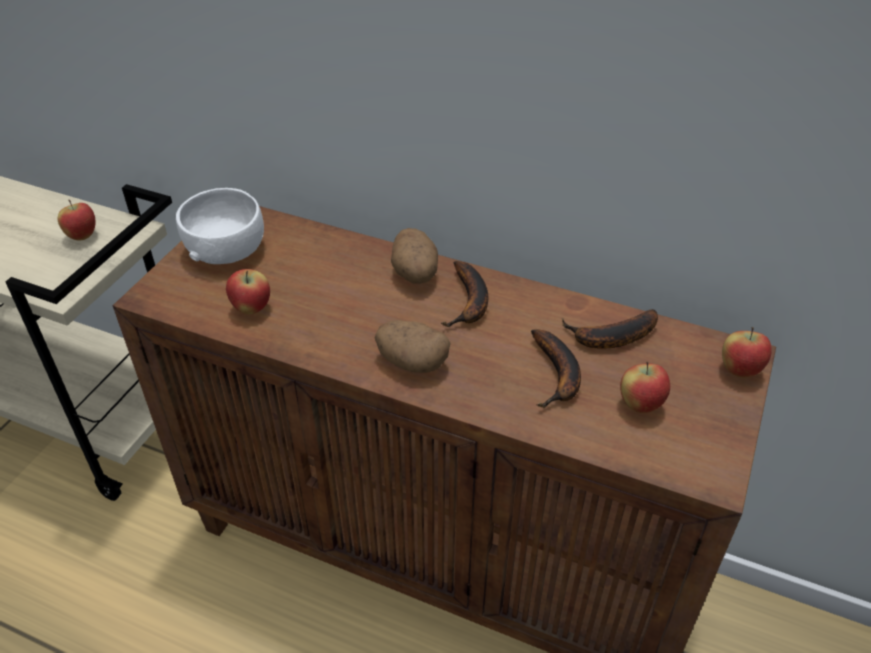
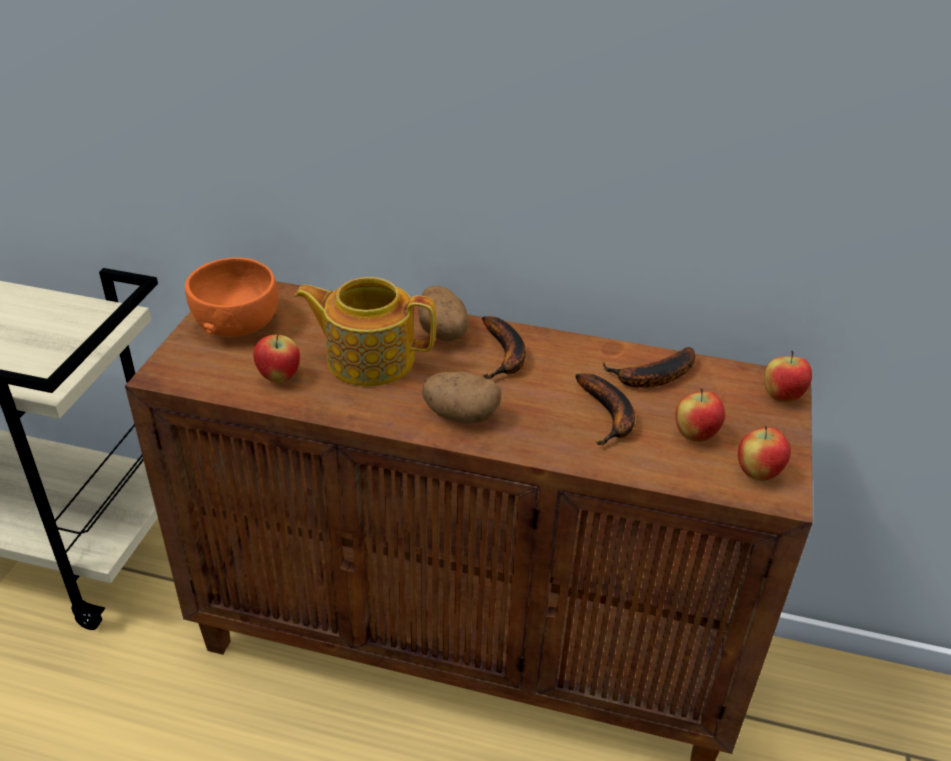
camera: 10 degrees left, 5 degrees down
(82, 236) = (59, 326): apple -> apple (757, 473)
(226, 249) = (236, 322): white bowl -> orange bowl
(339, 295) = (368, 358): none -> teapot

